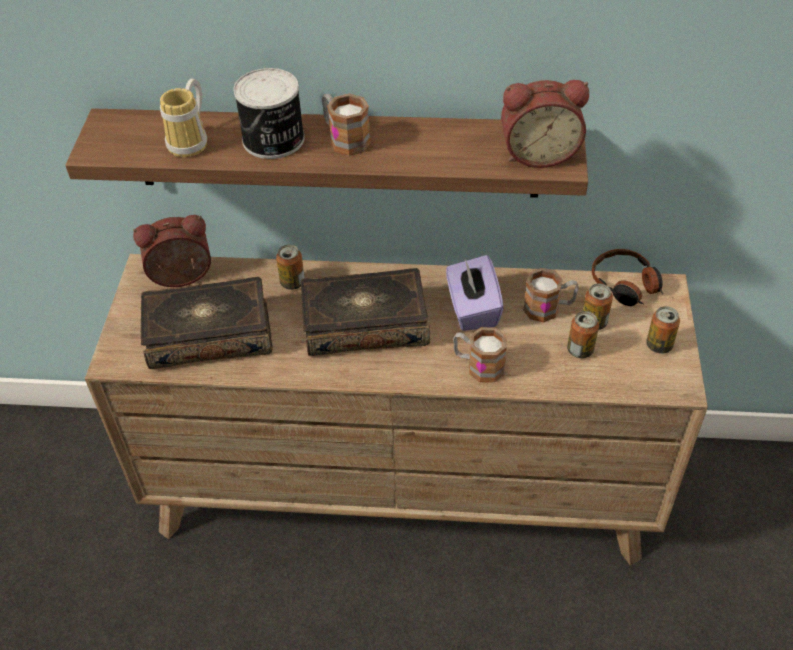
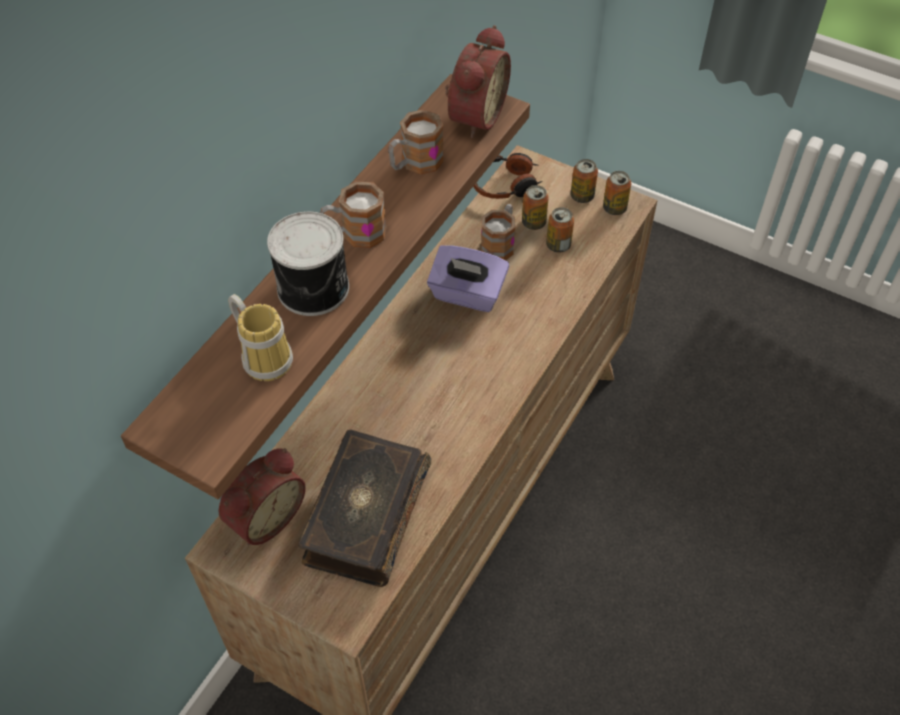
camera: 65 degrees left, 5 degrees up
(182, 279) = (264, 516): alarm clock -> alarm clock turned 150 degrees counterclockwise
(292, 282) = (340, 418): can -> can (614, 208)
(365, 323) = (434, 380): book -> none
(478, 365) = (535, 318): mug -> mug (415, 164)

